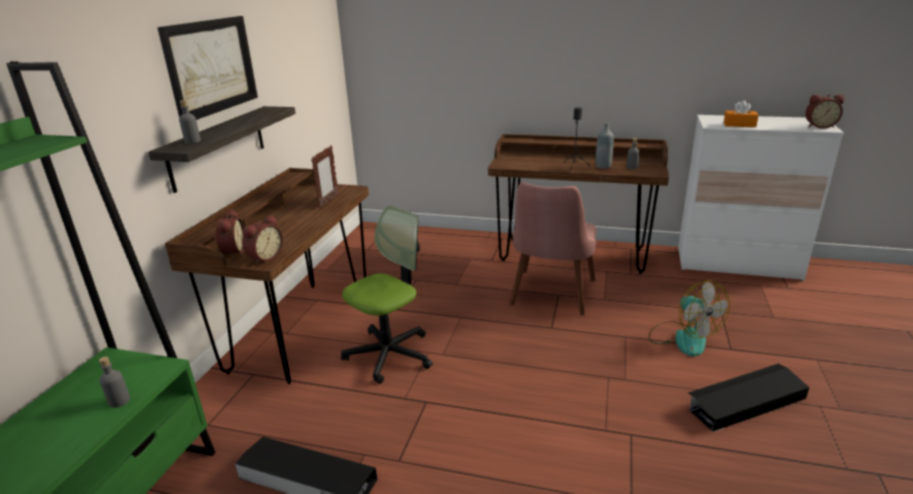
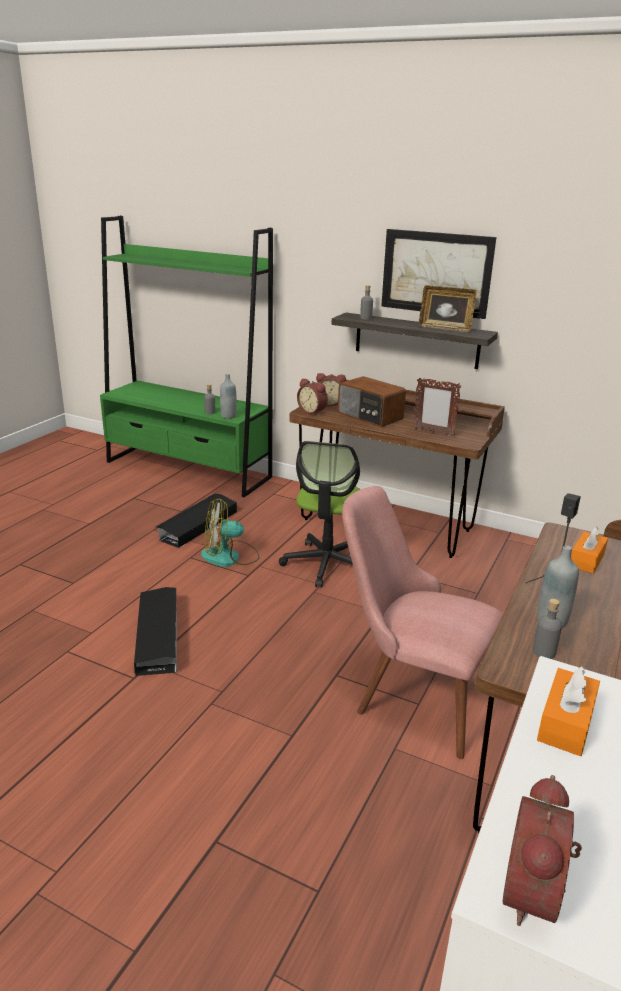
camera: 100 degrees right, 0 degrees up
(149, 376) = (228, 416): none -> grey bottle
(251, 117) = (445, 328): none -> picture frame
(283, 228) = (369, 416): none -> radio
(389, 354) = (326, 564): office chair -> office chair turned 45 degrees clockwise
(531, 160) = (586, 560): none -> orange tissue box
(683, 338) = (265, 796): fan -> fan (230, 557)
(745, 403) = (113, 791): black storage box -> black storage box (158, 636)

